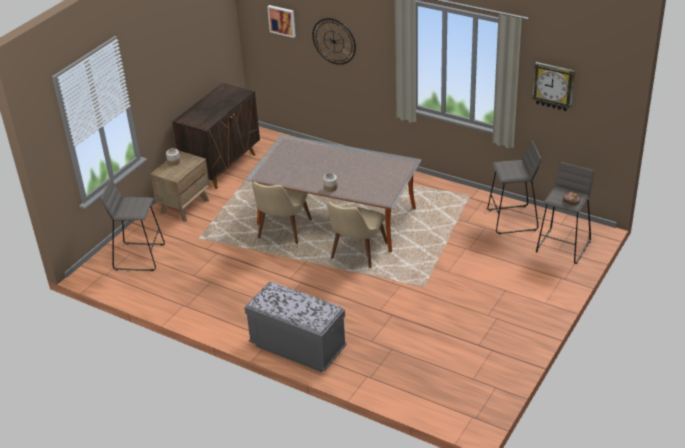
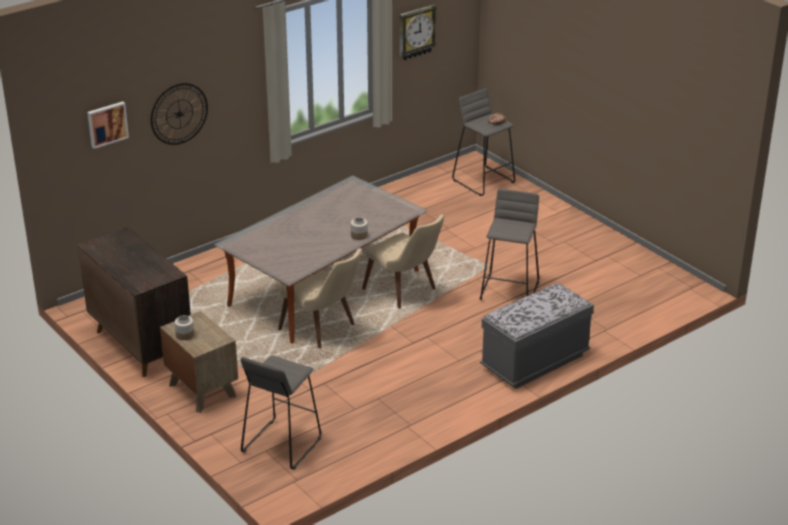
camera: 70 degrees left, 5 degrees down
(512, 220) = (421, 193): grey stool -> grey stool (509, 291)

